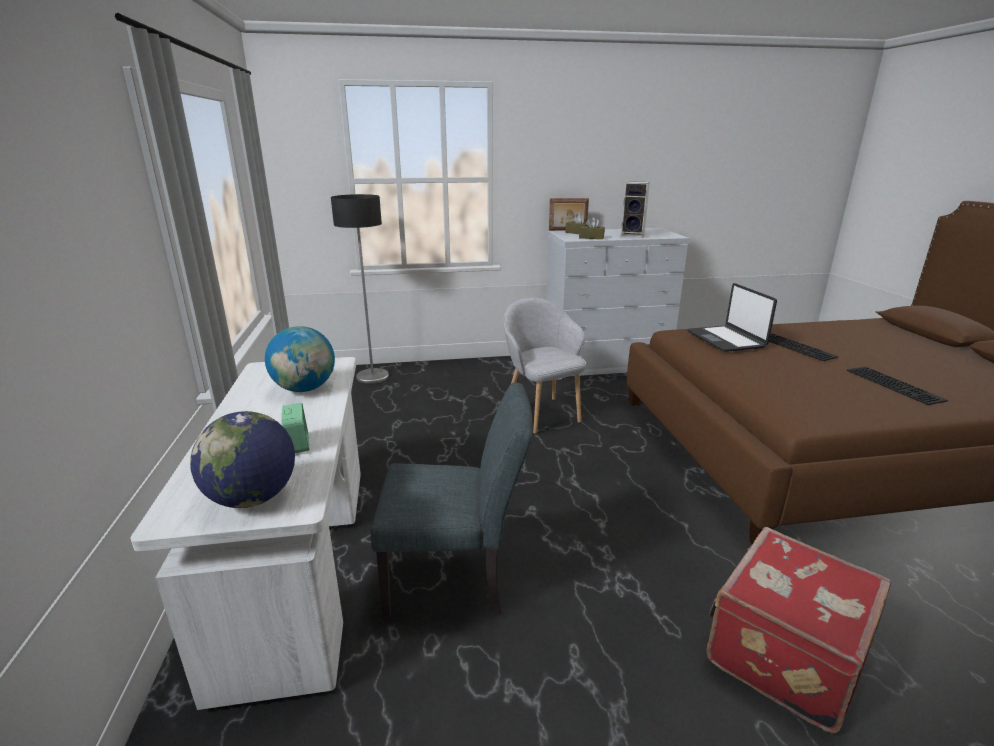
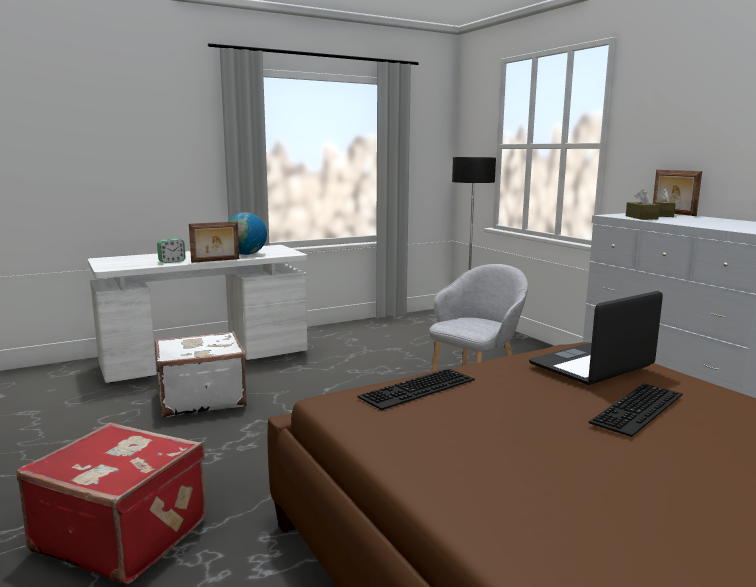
camera: 70 degrees right, 10 degrees down
(253, 498) = (117, 263): globe -> none
(334, 411) = (215, 261): none -> picture frame
(457, 579) = (201, 399): grey chair -> white suitcase
(633, 235) = (707, 224): speaker -> none
(896, 385) = (547, 477): keyboard -> keyboard (418, 389)

